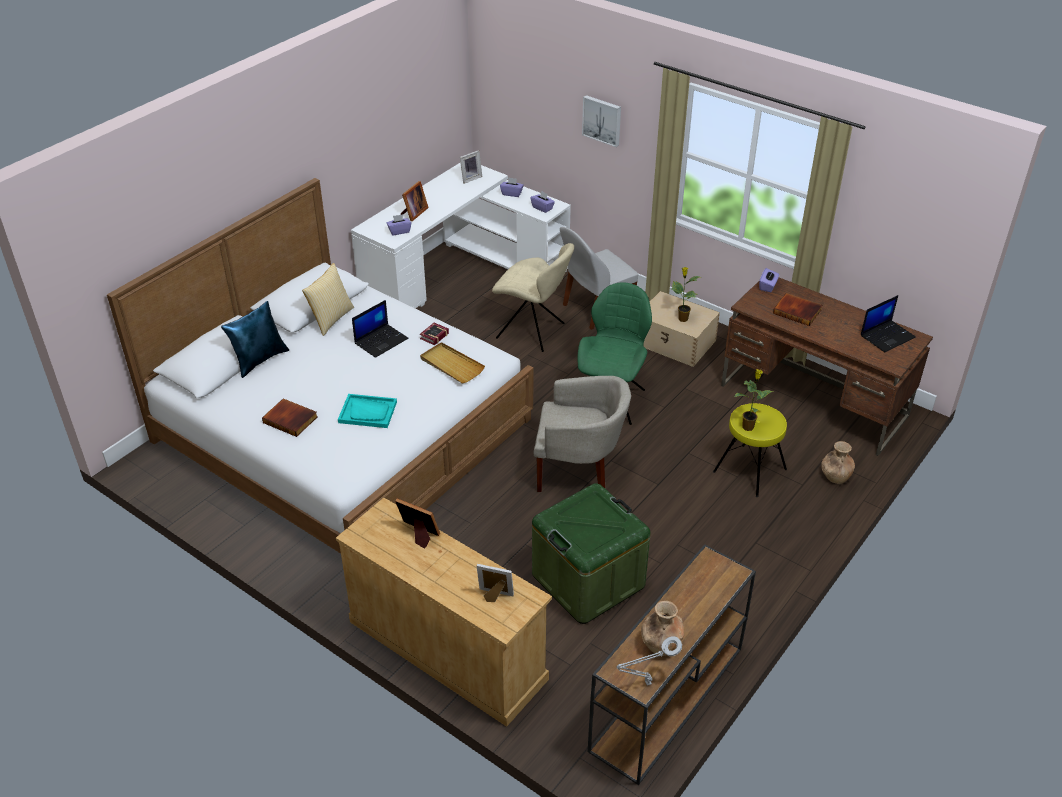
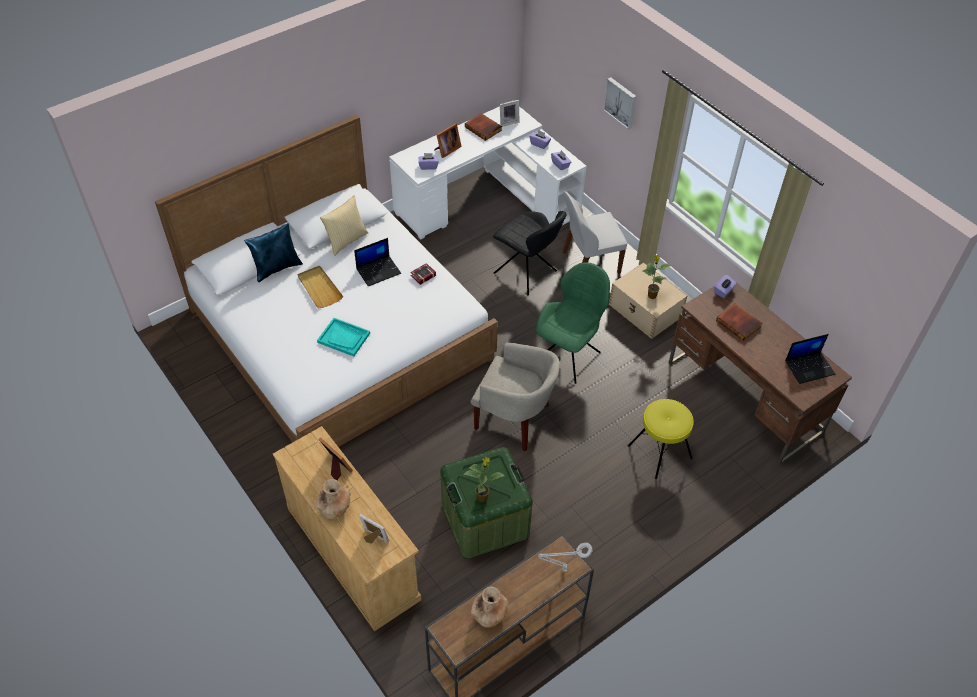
camera: 15 degrees right, 10 degrees up
(291, 419) = (282, 330): book -> book (484, 128)
(451, 365) = (426, 307): beige tray -> beige tray (319, 288)
(533, 332) = (527, 273): beige chair -> black chair
(646, 683) = (463, 647): grey table lamp -> grey table lamp (562, 569)
(748, 426) = (657, 422): potted plant -> potted plant (482, 497)
(835, 476) = (732, 475): brown vase -> brown vase (335, 508)

